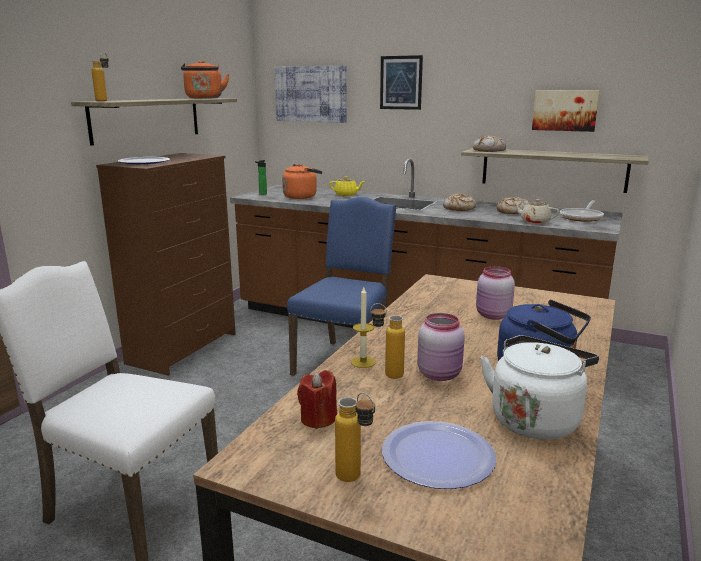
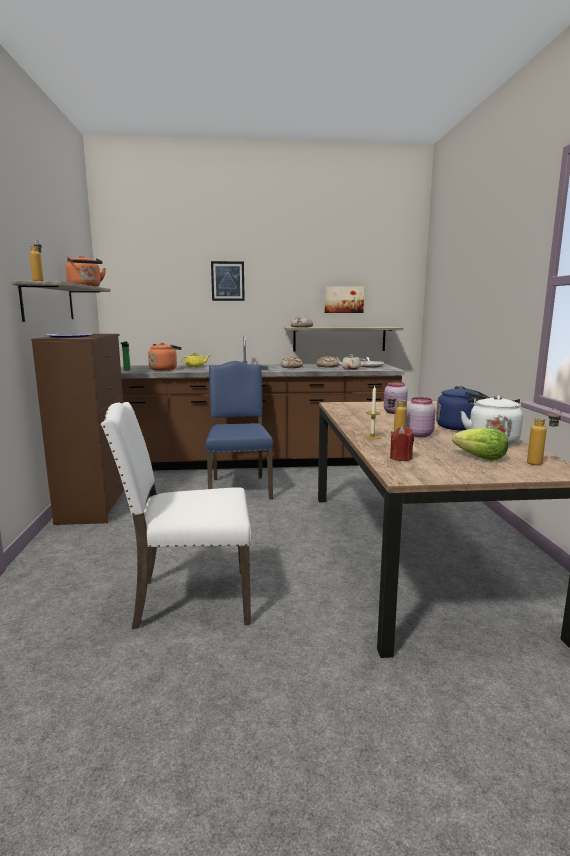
camera: 30 degrees left, 5 degrees down
(311, 94) = (150, 289): picture -> none
(355, 480) = (465, 471): bottle -> bottle (540, 464)
(437, 456) = (480, 458): plate -> lettuce

